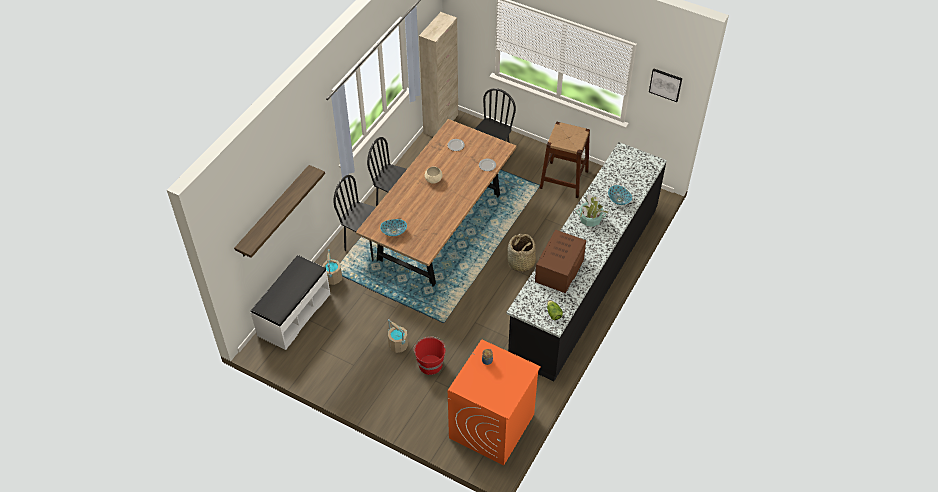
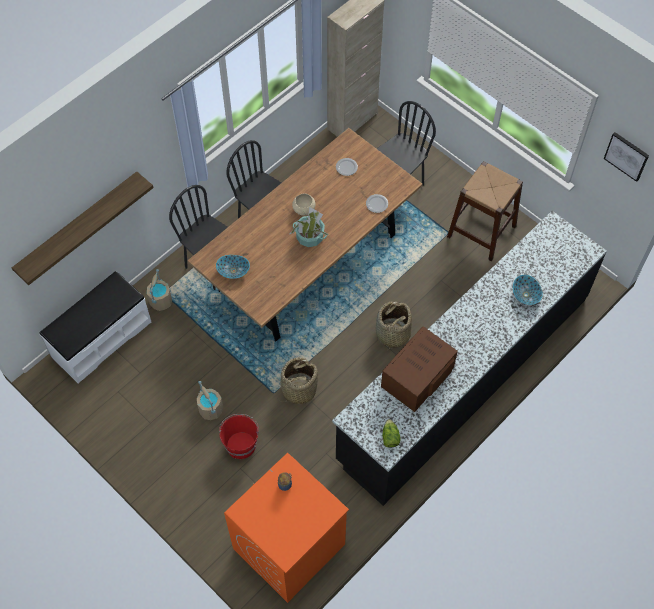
camera: 15 degrees right, 10 degrees up
(462, 316) = (298, 389): none -> basket
(590, 219) = (479, 314): potted plant -> potted plant (310, 237)

